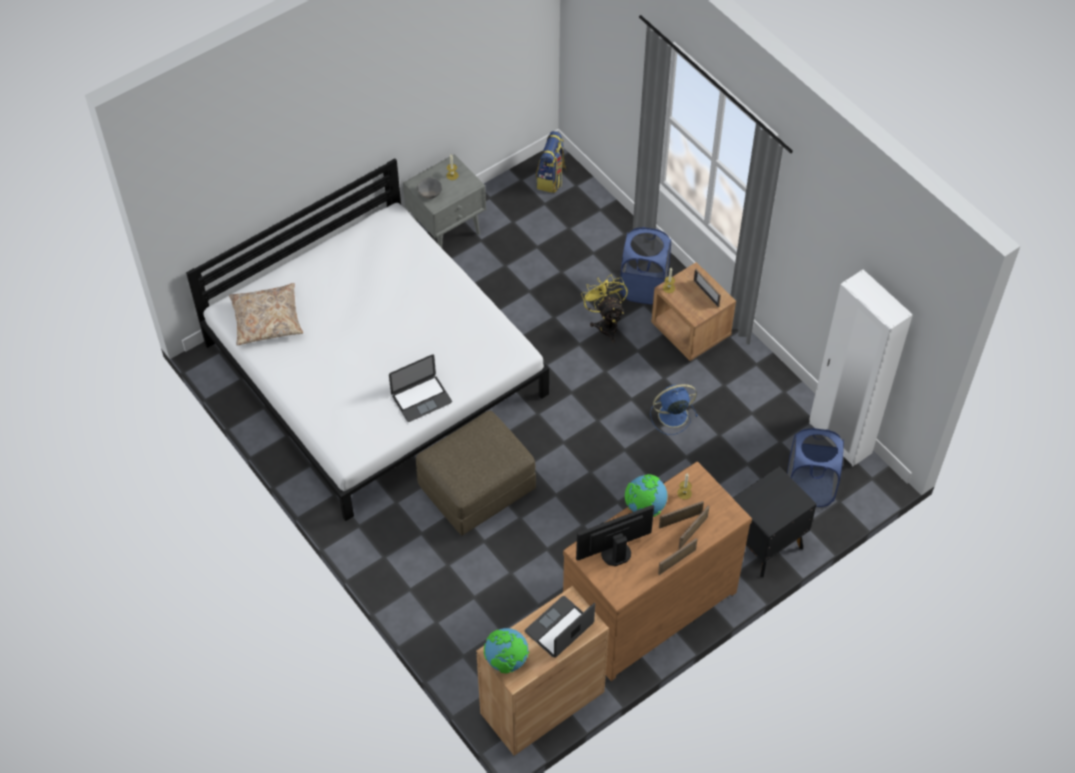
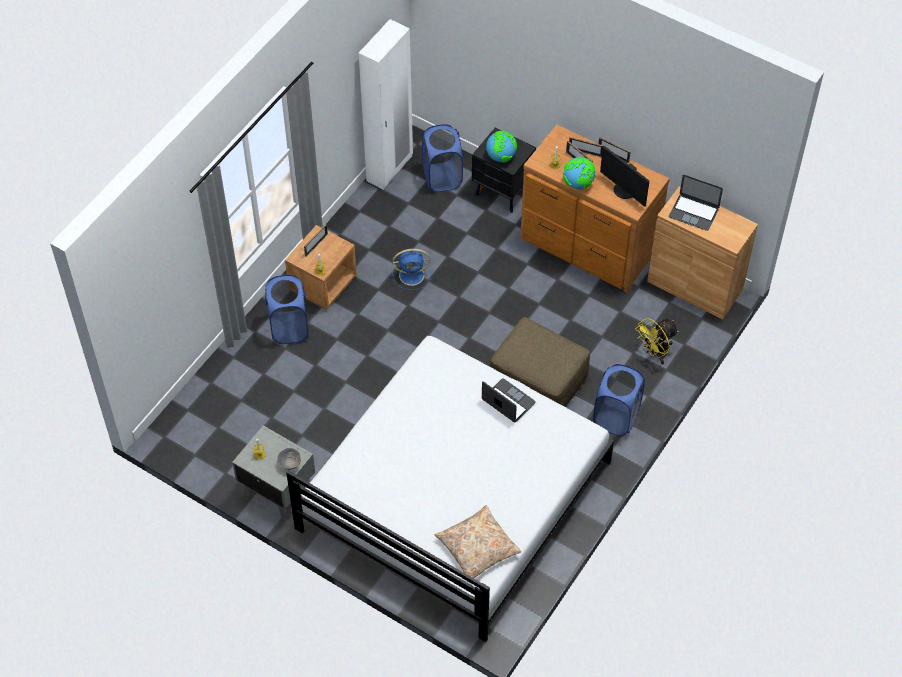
camera: 110 degrees left, 0 degrees up
(397, 546) = (616, 417): none -> blue laundry basket
(507, 660) = (735, 234): globe -> globe (501, 156)
(551, 179) = (186, 431): backpack -> none
(606, 323) = (338, 343): yellow fan -> yellow fan (655, 353)
(671, 415) = (413, 275): blue fan -> blue fan turned 60 degrees counterclockwise

